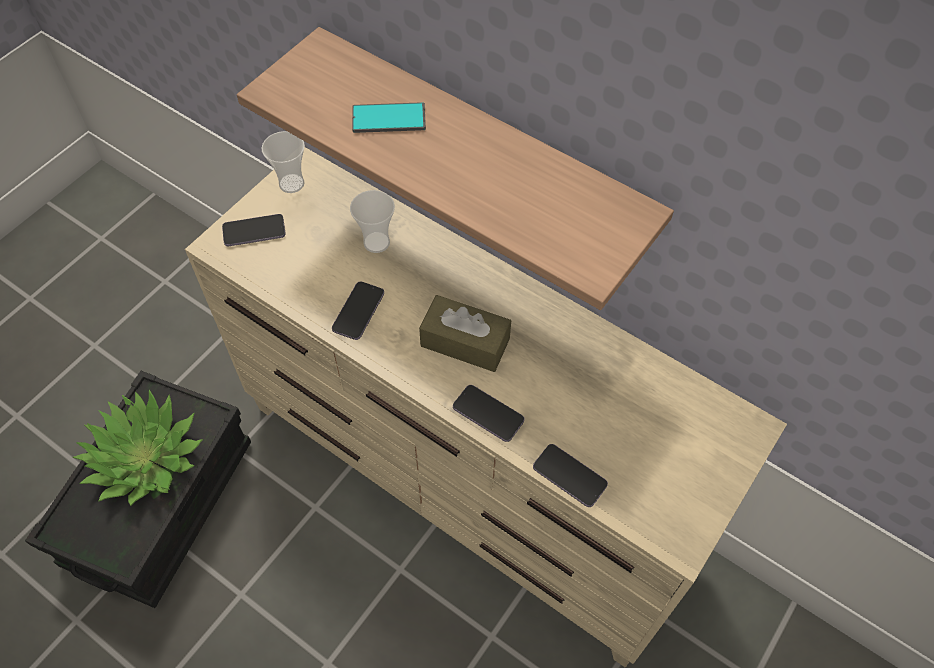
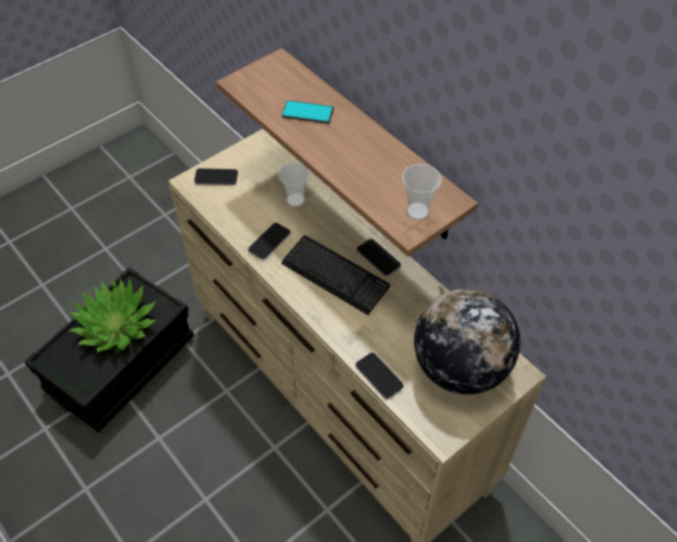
camera: 15 degrees right, 5 degrees down
(291, 183) = (250, 151): cup -> cup (417, 211)
(465, 342) = (335, 276): brown tissue box -> keyboard
(488, 414) = (336, 325): phone -> phone (378, 258)
(673, 438) = (460, 368): none -> globe

